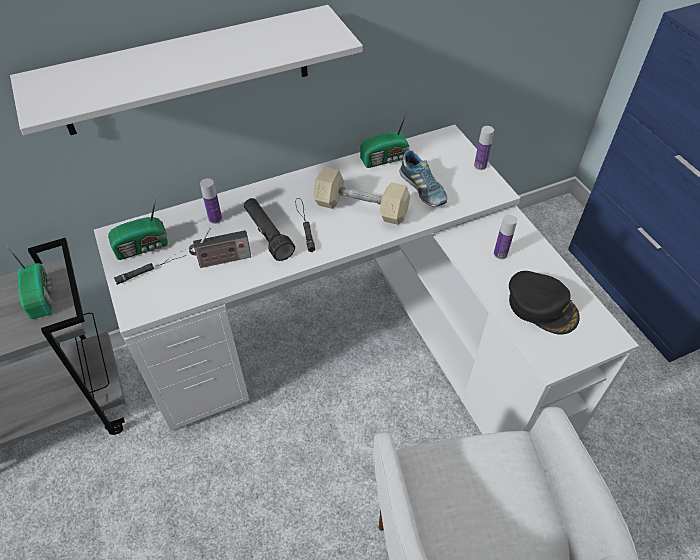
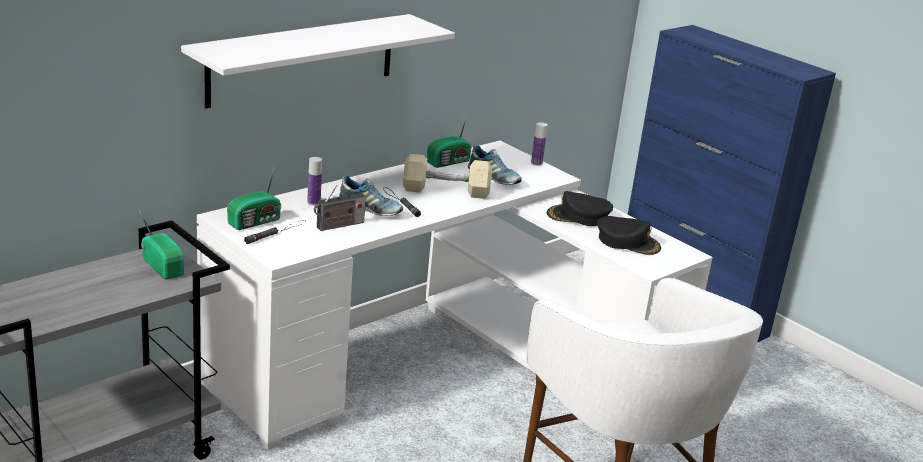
camera: 20 degrees left, 25 degrees down
(267, 235) = (370, 209): black flashlight -> shoe
(500, 254) = (578, 216): bottle -> black cap

